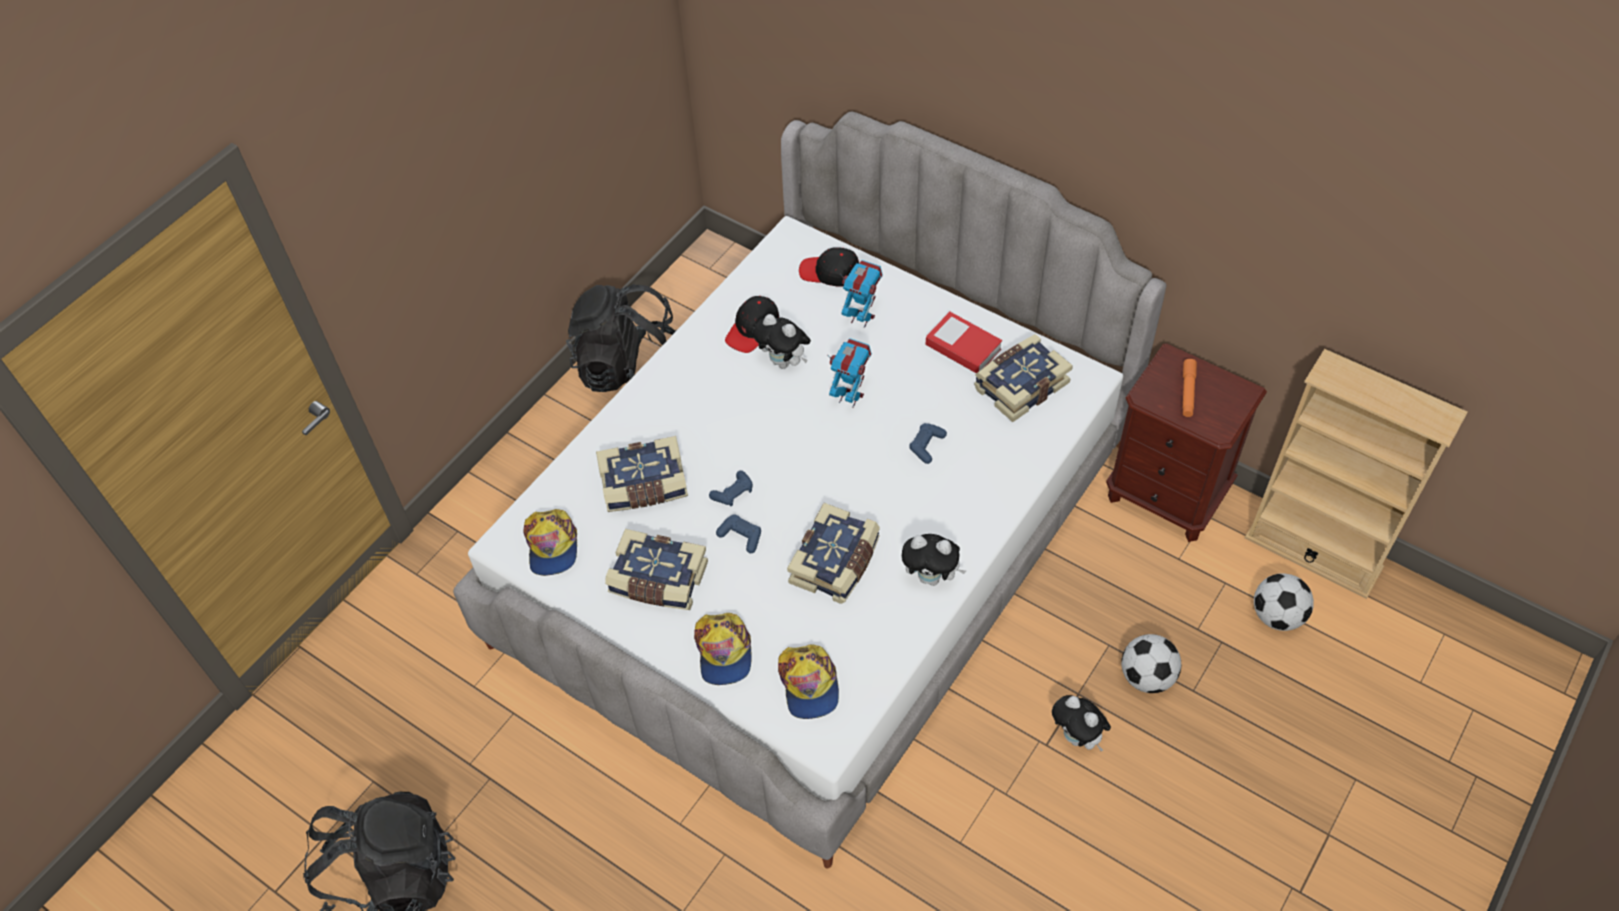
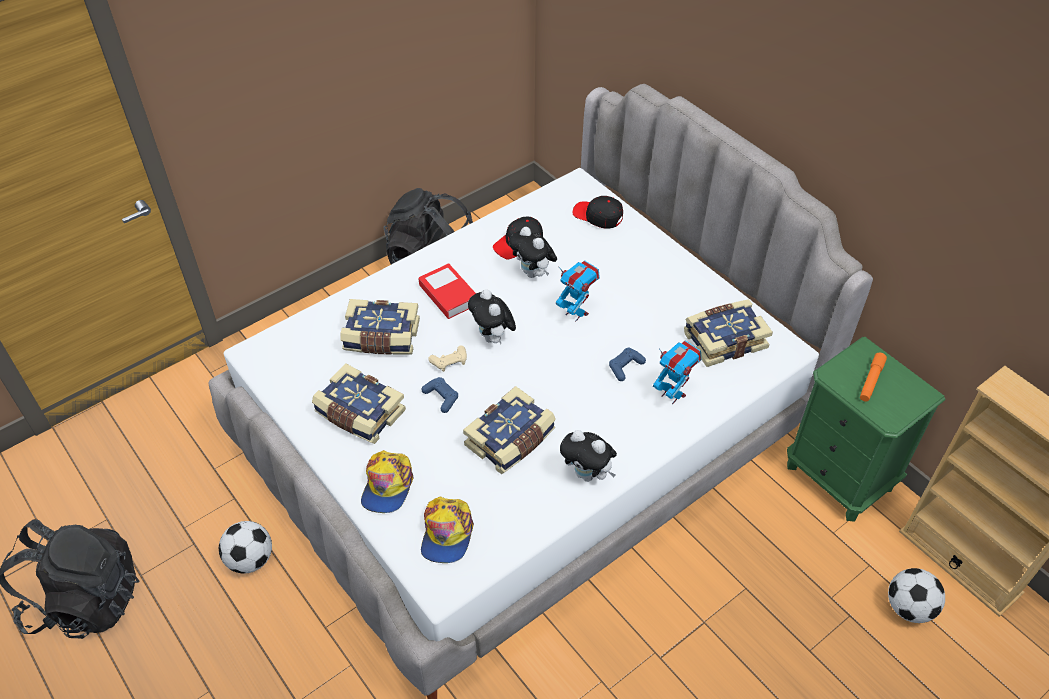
camera: 15 degrees right, 5 degrees down
(552, 546) = (289, 364): cap -> none
(733, 493) = (449, 362): blue game controller -> beige game controller
(861, 318) = (610, 256): toy robot -> toy robot (672, 394)
(963, 347) = (686, 298): book -> book (448, 295)
(1077, 737) = (690, 660): plush toy -> plush toy (493, 338)
(1146, 677) = (770, 625): football -> football (250, 559)
(1166, 496) = (839, 477): brown nightstand -> green nightstand

